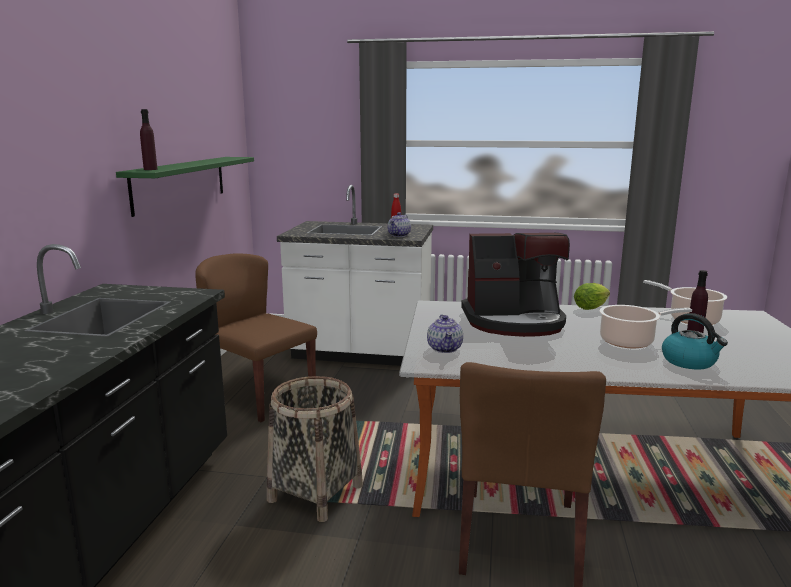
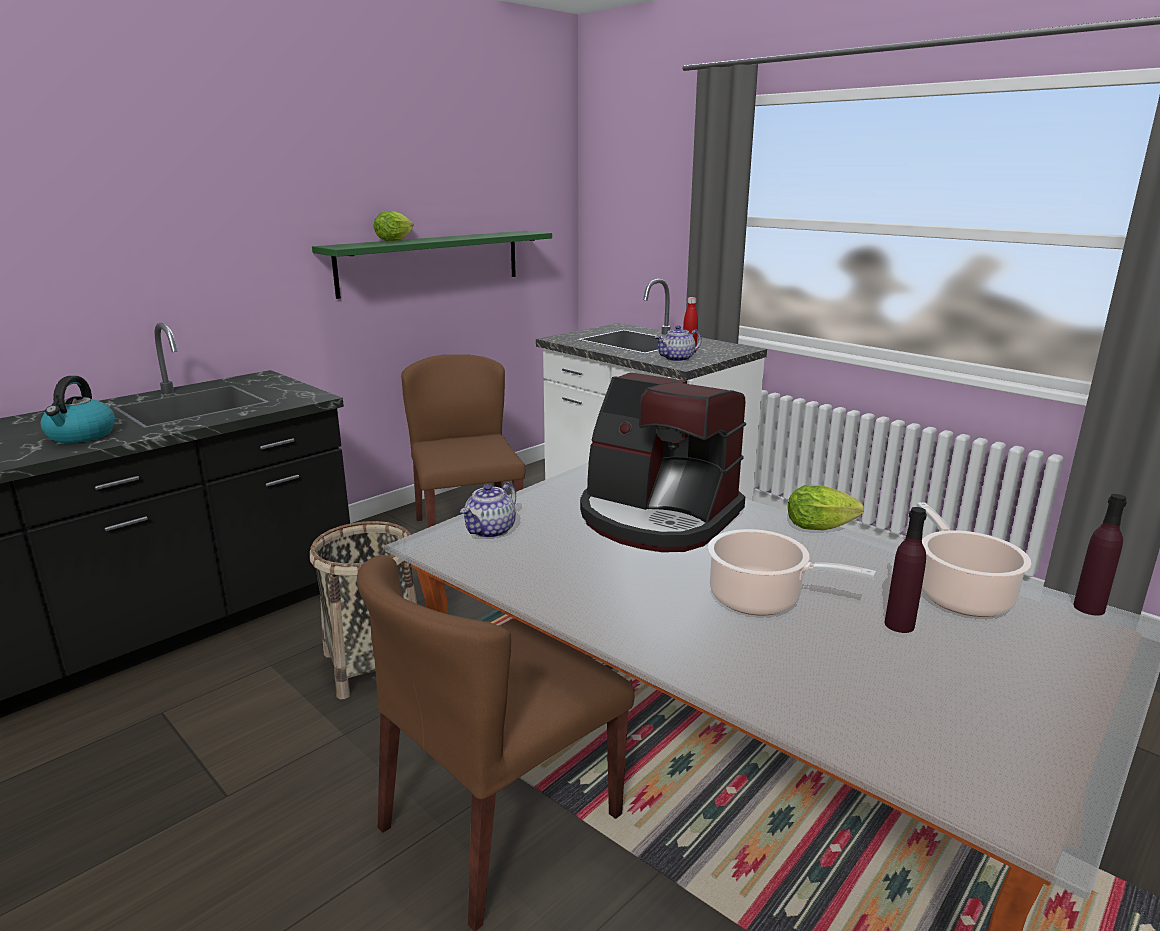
camera: 35 degrees right, 5 degrees up
(150, 169) = (351, 245): purple bottle -> purple bottle (1088, 608)
(167, 165) = (396, 240): none -> lettuce
(690, 362) = (784, 665): kettle -> kettle (81, 435)

